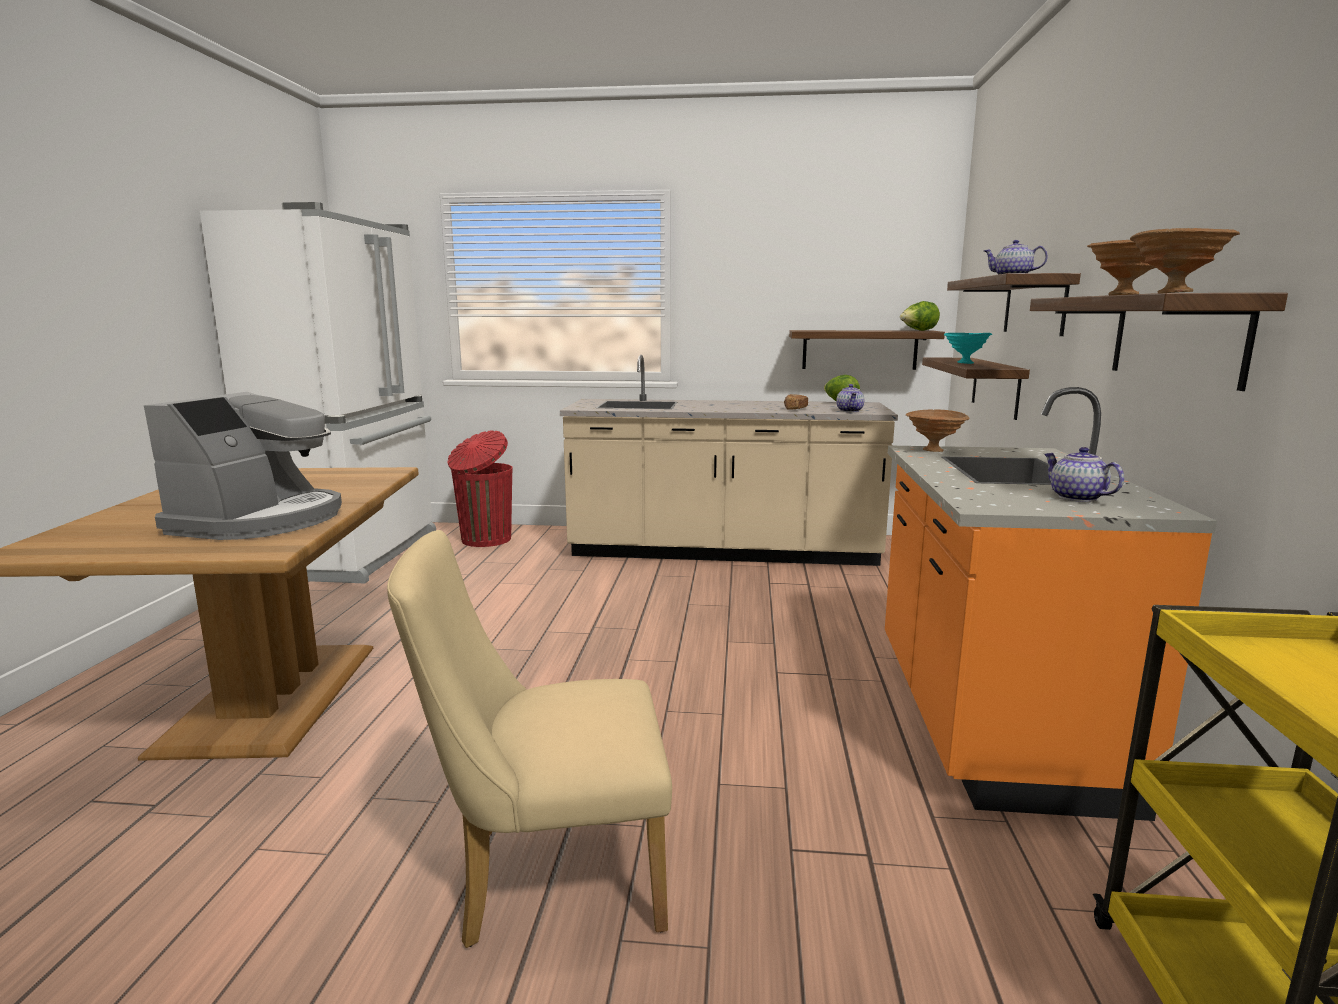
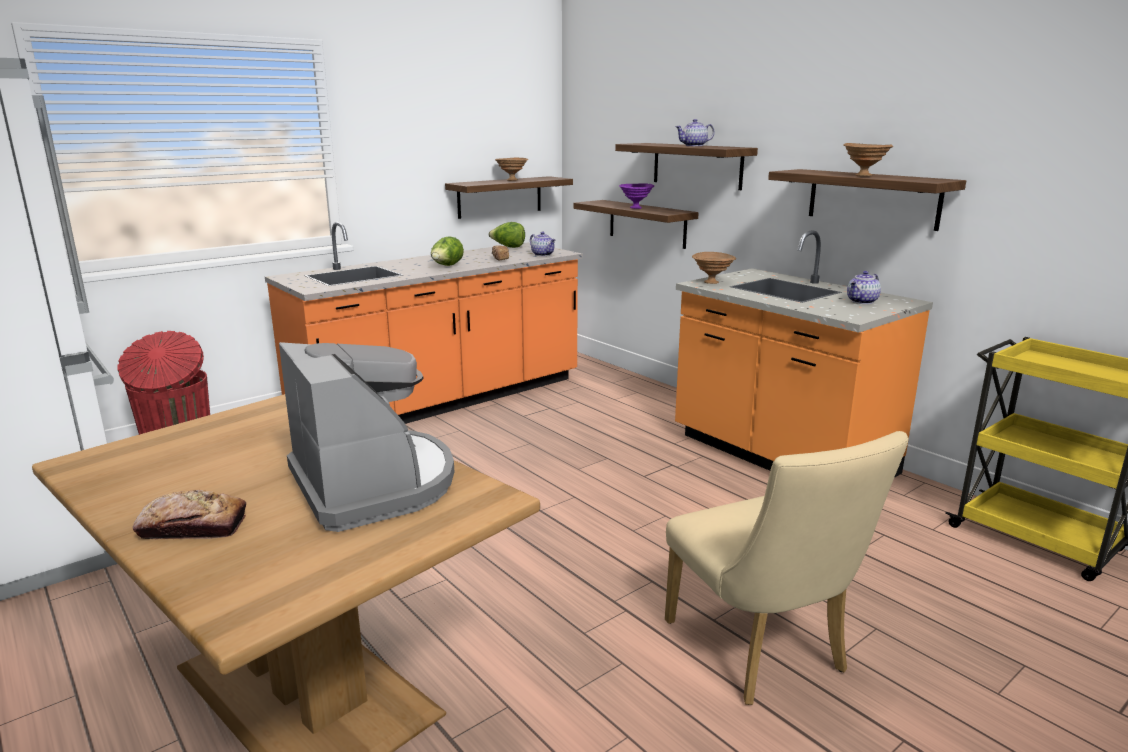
camera: 45 degrees left, 5 degrees up
(145, 511) = (193, 527): none -> bread
(546, 878) = (762, 653): beige chair -> beige chair turned 60 degrees counterclockwise
(723, 552) = (443, 402): beige counter -> orange counter
(918, 330) = (548, 178): lettuce -> lettuce (446, 266)
(965, 363) = (636, 208): turquoise bowl -> purple bowl
(1075, 498) = (862, 302): teapot -> teapot turned 60 degrees counterclockwise
(1172, 293) = (917, 180): brown bowl -> brown bowl (511, 180)

